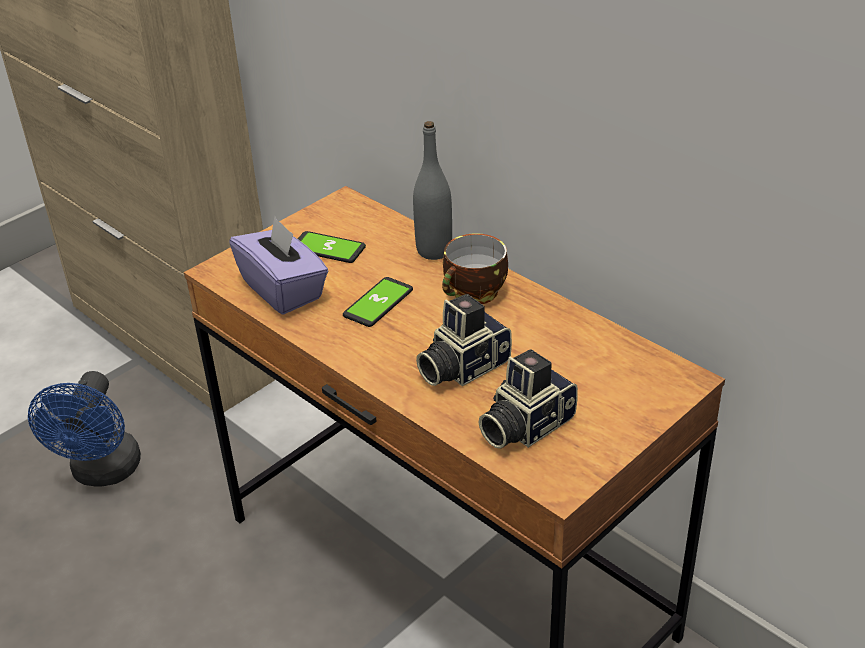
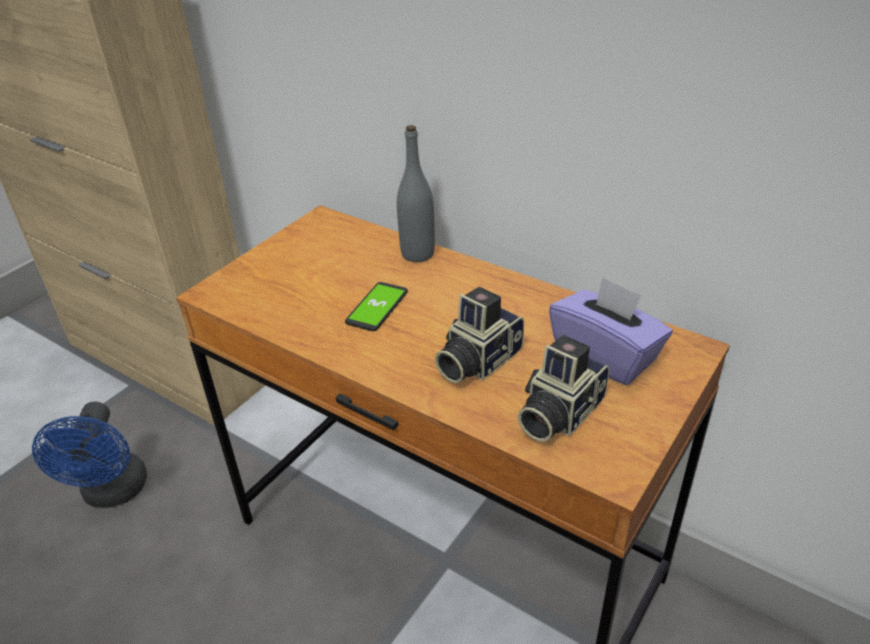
camera: 10 degrees left, 0 degrees up
(283, 289) = (280, 304): purple tissue box -> purple tissue box (605, 356)
(328, 248) = (316, 261): phone -> none
(474, 294) = (467, 290): cup -> none

